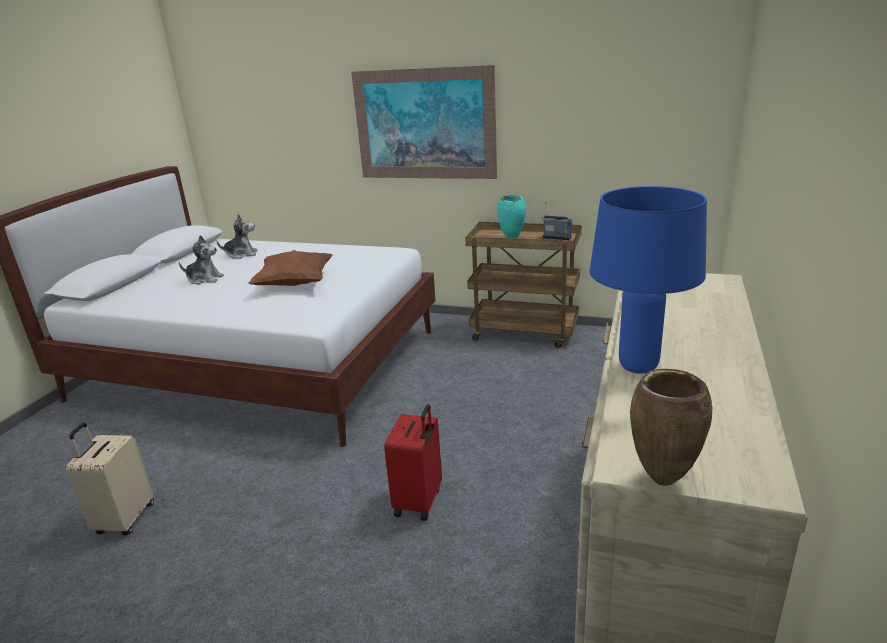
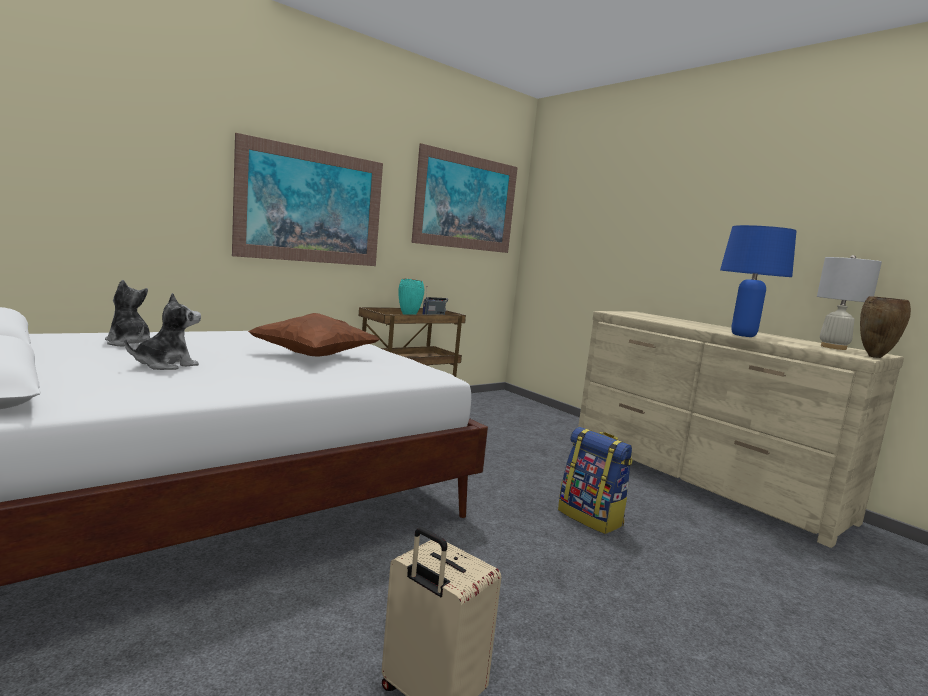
camera: 60 degrees left, 15 degrees down
(241, 254) = (129, 343): plush toy -> plush toy turned 75 degrees counterclockwise
(419, 502) = (591, 518): red suitcase -> backpack
(624, 88) = (466, 202): none -> picture
(708, 438) = (833, 347): none -> white table lamp

